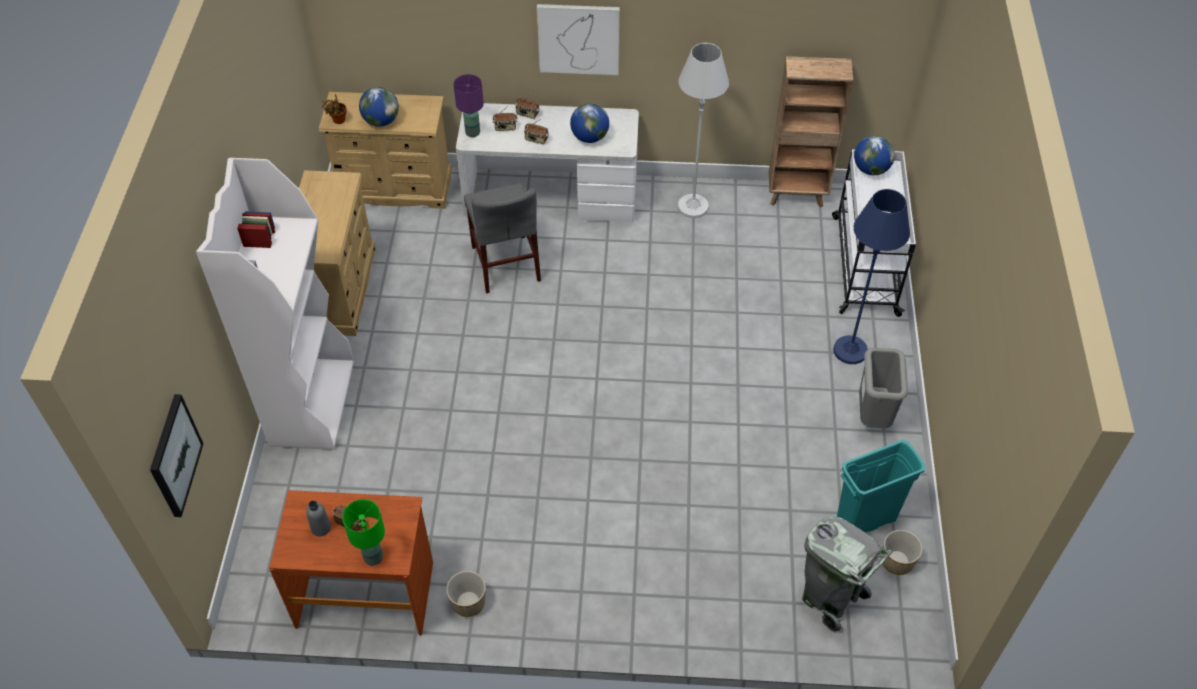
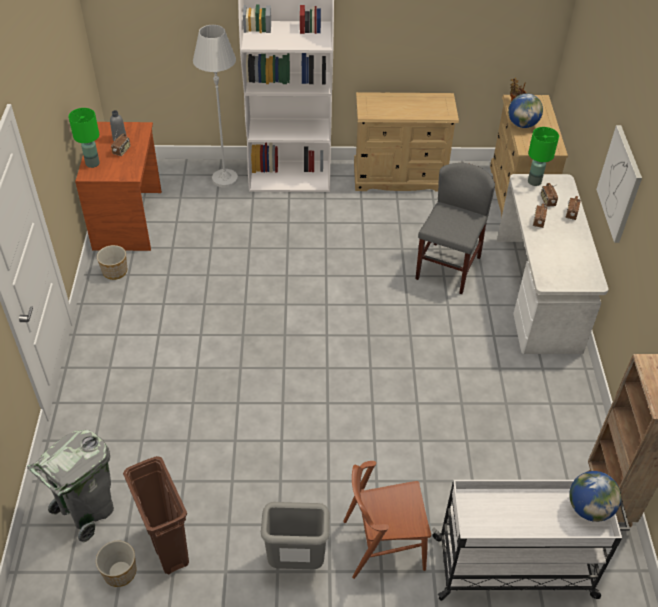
camera: 85 degrees right, 5 degrees down
(174, 455) = (133, 32): picture -> none
(472, 132) = (534, 181): purple table lamp -> green table lamp
(505, 263) = (448, 268): grey chair -> grey chair turned 135 degrees clockwise
(589, 137) = (553, 257): globe -> none
(693, 207) = (558, 402): white floor lamp -> white floor lamp (225, 179)
(850, 350) = (383, 544): blue floor lamp -> brown chair
(865, 521) = (167, 546): turquoise trash can -> brown trash can

